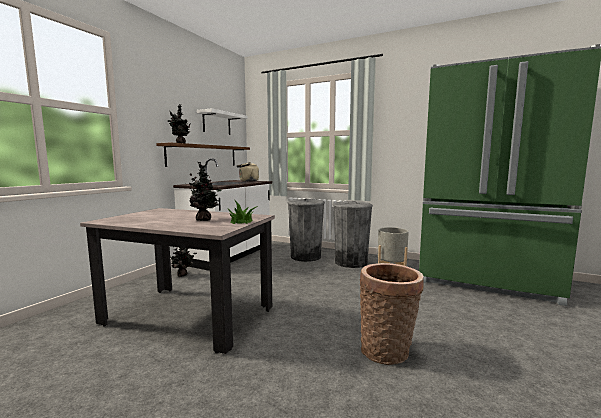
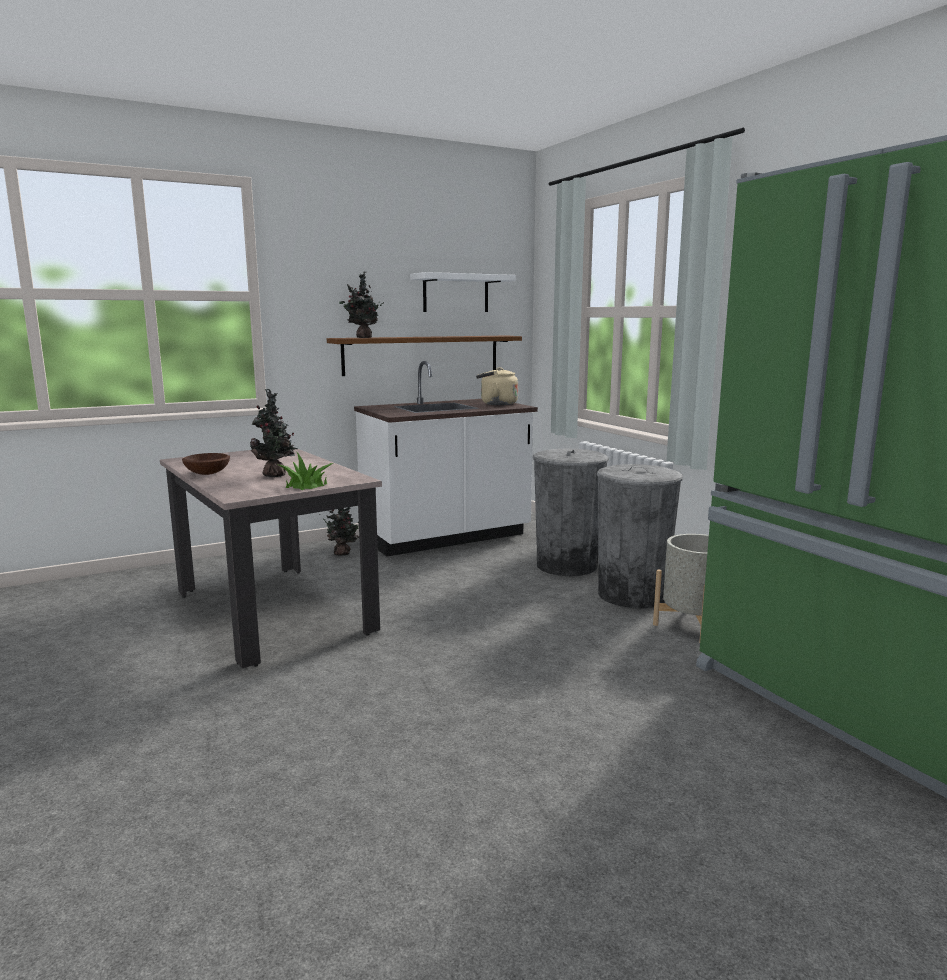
camera: 35 degrees right, 5 degrees up
(150, 224) = (206, 473): none -> brown bowl
(387, 351) = (429, 741): basket -> none

